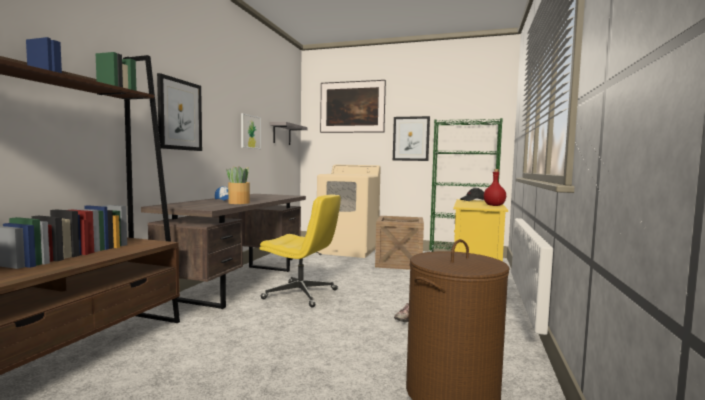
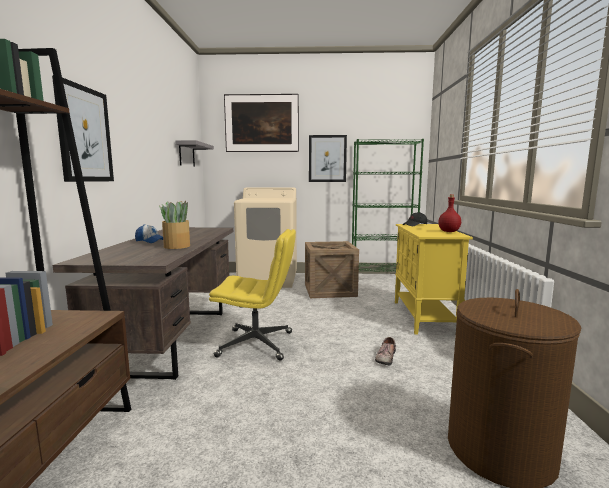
camera: 15 degrees left, 5 degrees up
(250, 132) = (158, 153): picture -> none

